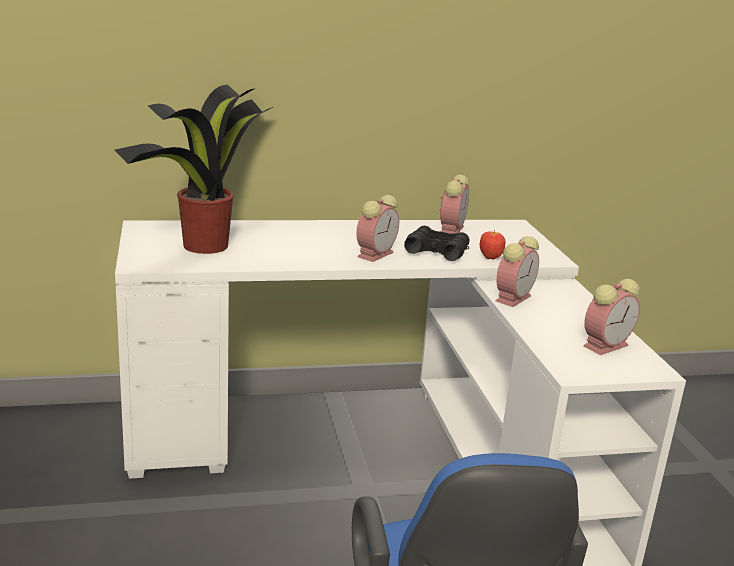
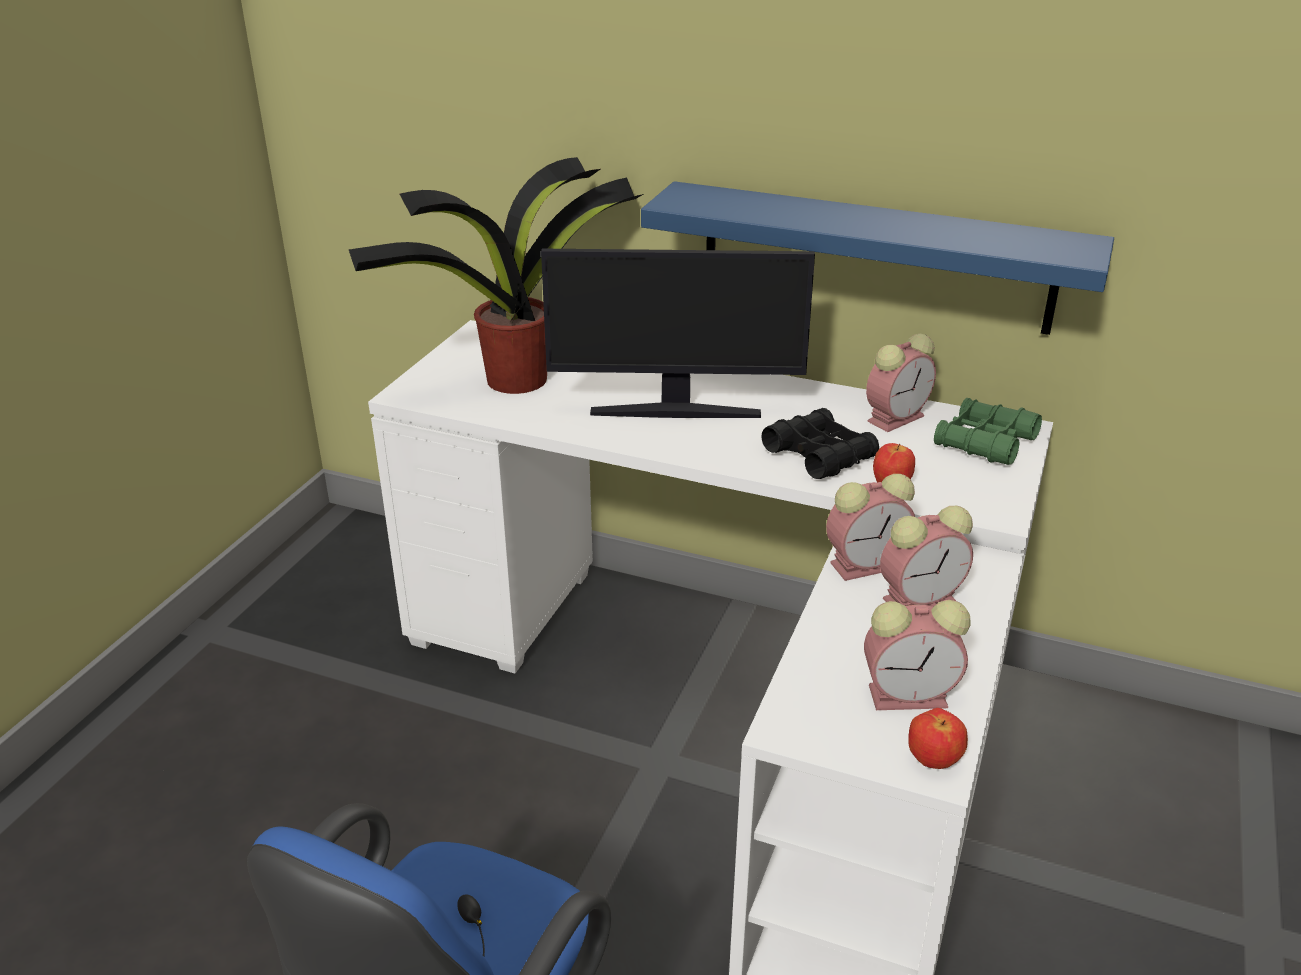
camera: 35 degrees right, 10 degrees up
(329, 245) = (675, 411): none -> monitor
(376, 254) = (722, 440): alarm clock -> alarm clock (921, 599)
(419, 134) = (875, 257): none -> blue shelf
(507, 232) = (984, 442): none -> green binoculars
(650, 367) = (933, 761): none -> apple

